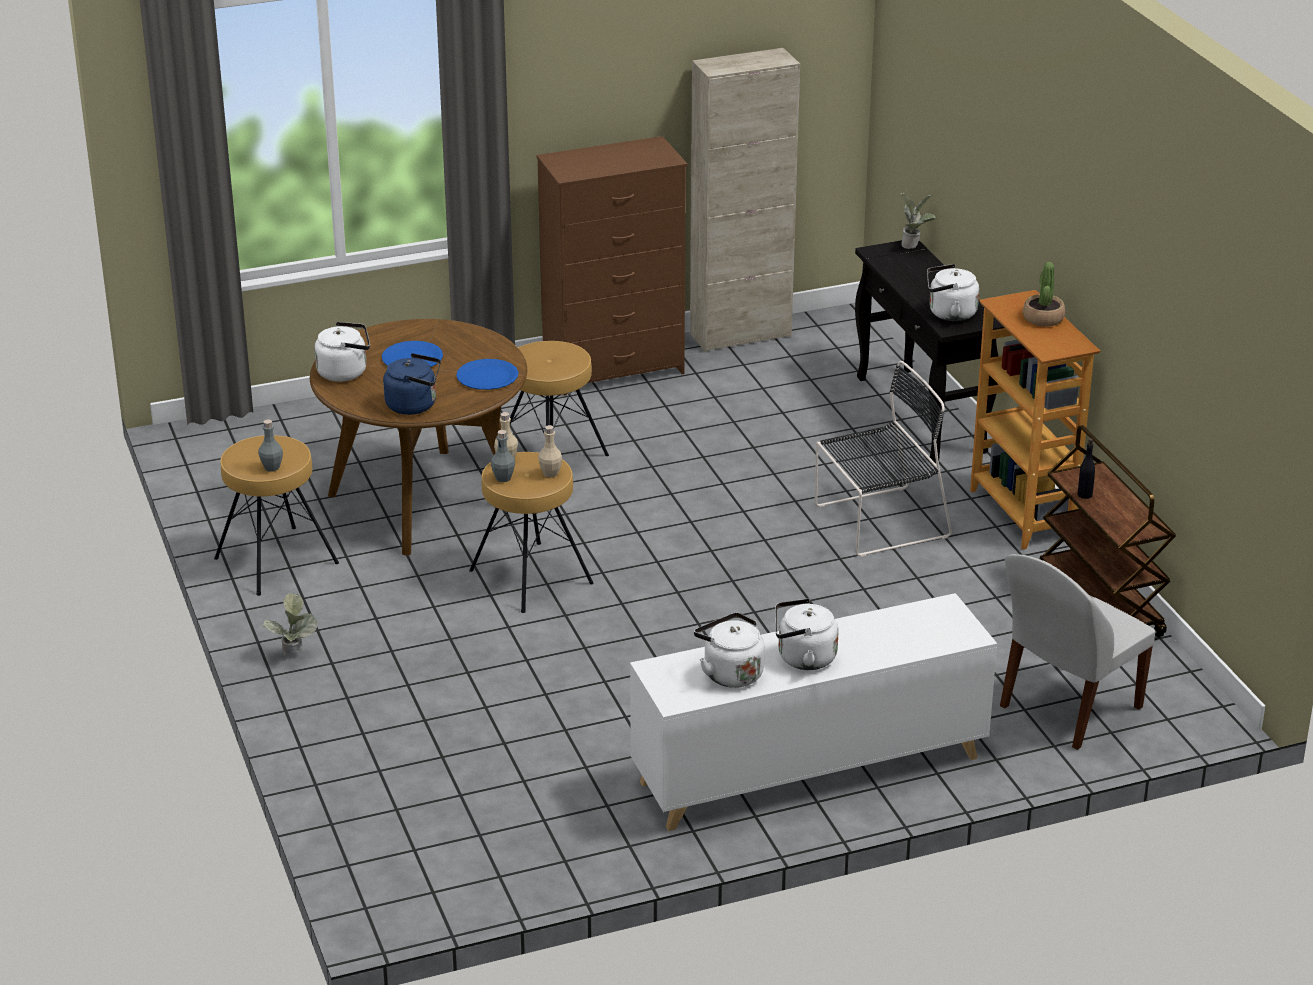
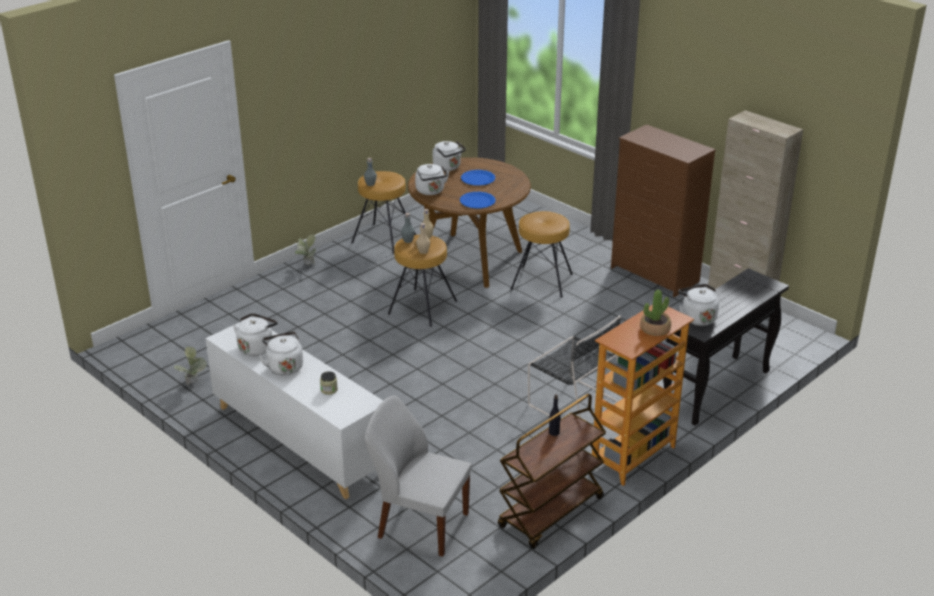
camera: 65 degrees right, 0 degrees up
(415, 405) = (431, 191): blue kettle -> white kettle
(892, 632) = (329, 390): none -> jar
(914, 245) = (777, 286): potted plant -> potted plant (193, 384)

